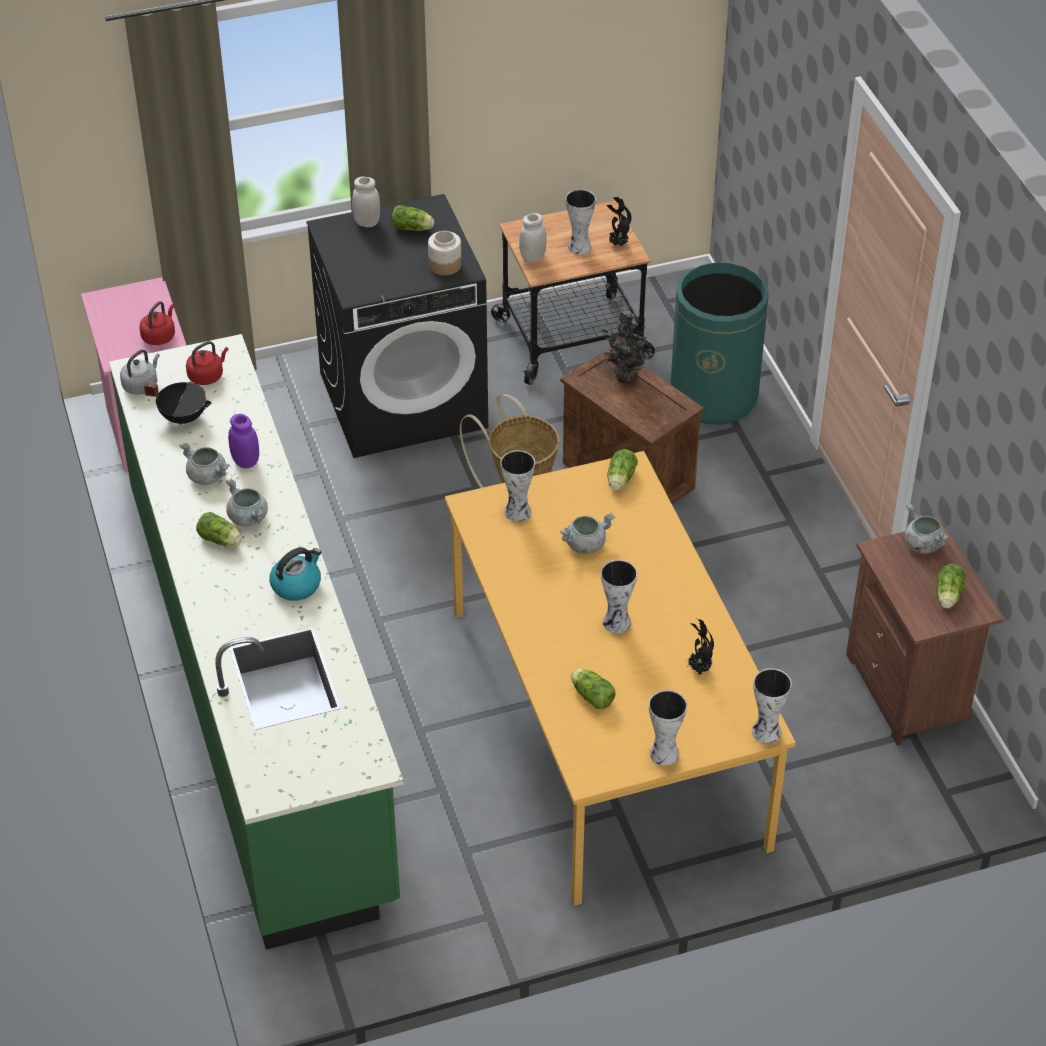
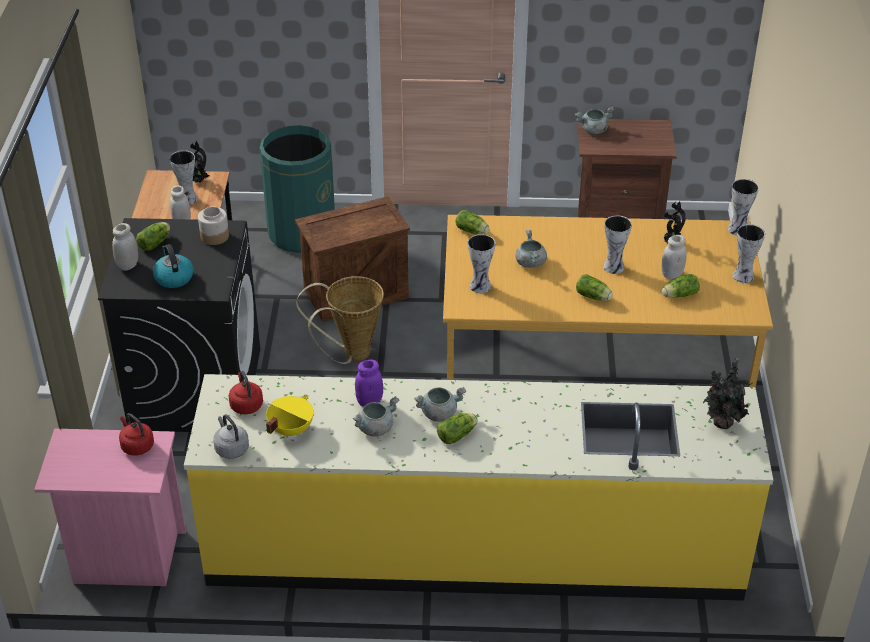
camera: 70 degrees left, 5 degrees down
(183, 416) = (290, 429): black cooking pot -> yellow cooking pot
(260, 688) = (474, 547): green counter -> yellow counter
(296, 585) = (530, 401): kettle -> kettle (173, 277)
(624, 377) = (333, 222): potted plant -> potted plant (721, 424)
(630, 681) = (671, 274): none -> white jar
(948, 596) = (643, 133): lettuce -> lettuce (594, 297)

